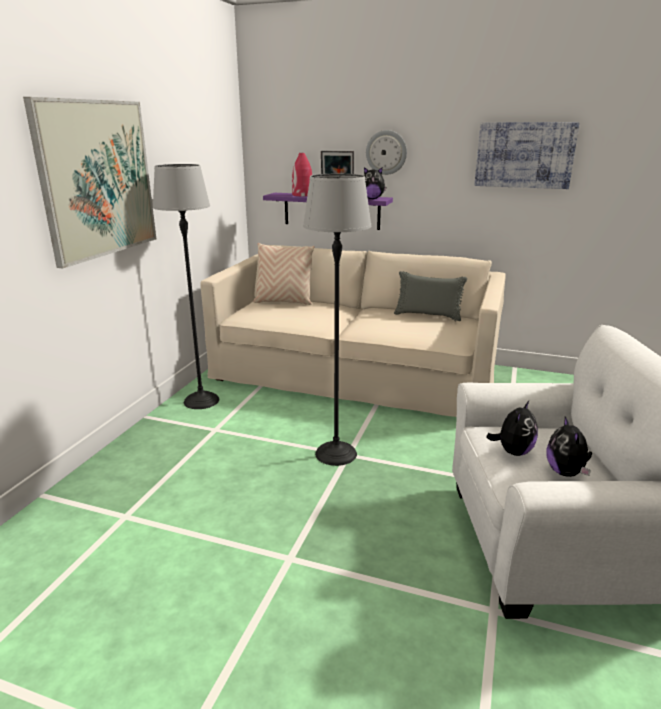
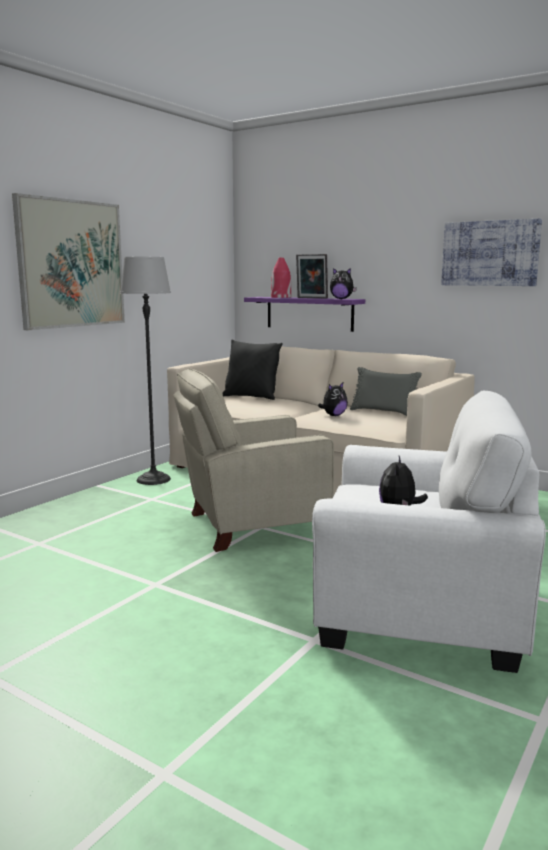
camera: 15 degrees right, 10 degrees down
(284, 302) = (251, 397): beige pillow -> black pillow
(335, 453) = (250, 525): floor lamp -> beige armchair
(386, 152) = (359, 255): wall clock -> none
(513, 451) = (363, 496): plush toy -> plush toy (333, 415)

